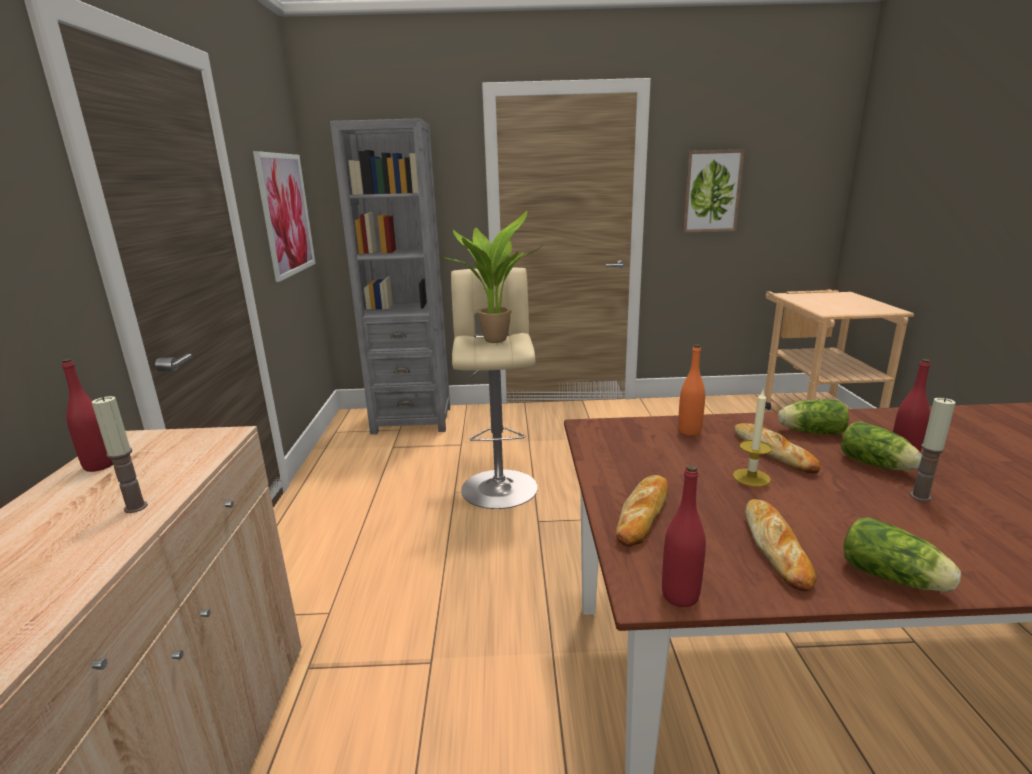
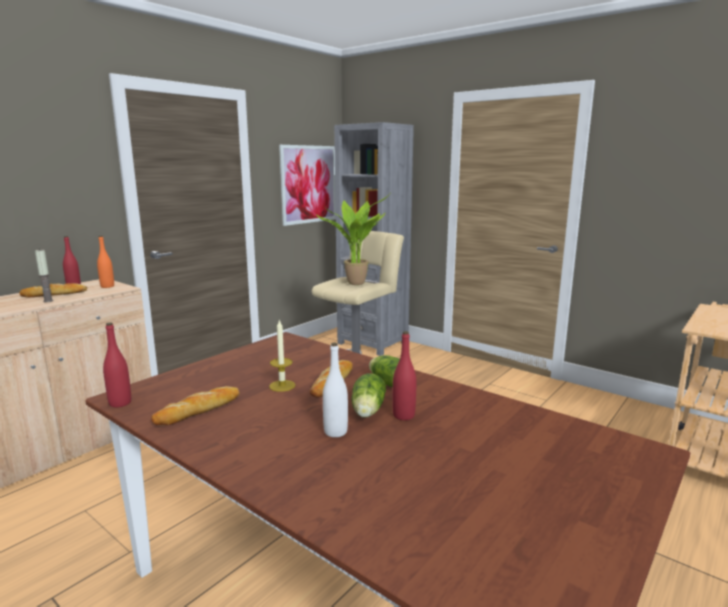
camera: 40 degrees right, 5 degrees down
(643, 514) = (194, 376): bread -> bread (54, 294)
(689, 431) = (323, 357): orange bottle -> orange bottle (107, 286)
(711, 191) = (654, 188): picture -> none
(894, 579) = (202, 444): lettuce -> none
(920, 496) = (335, 432): candle -> white bottle

